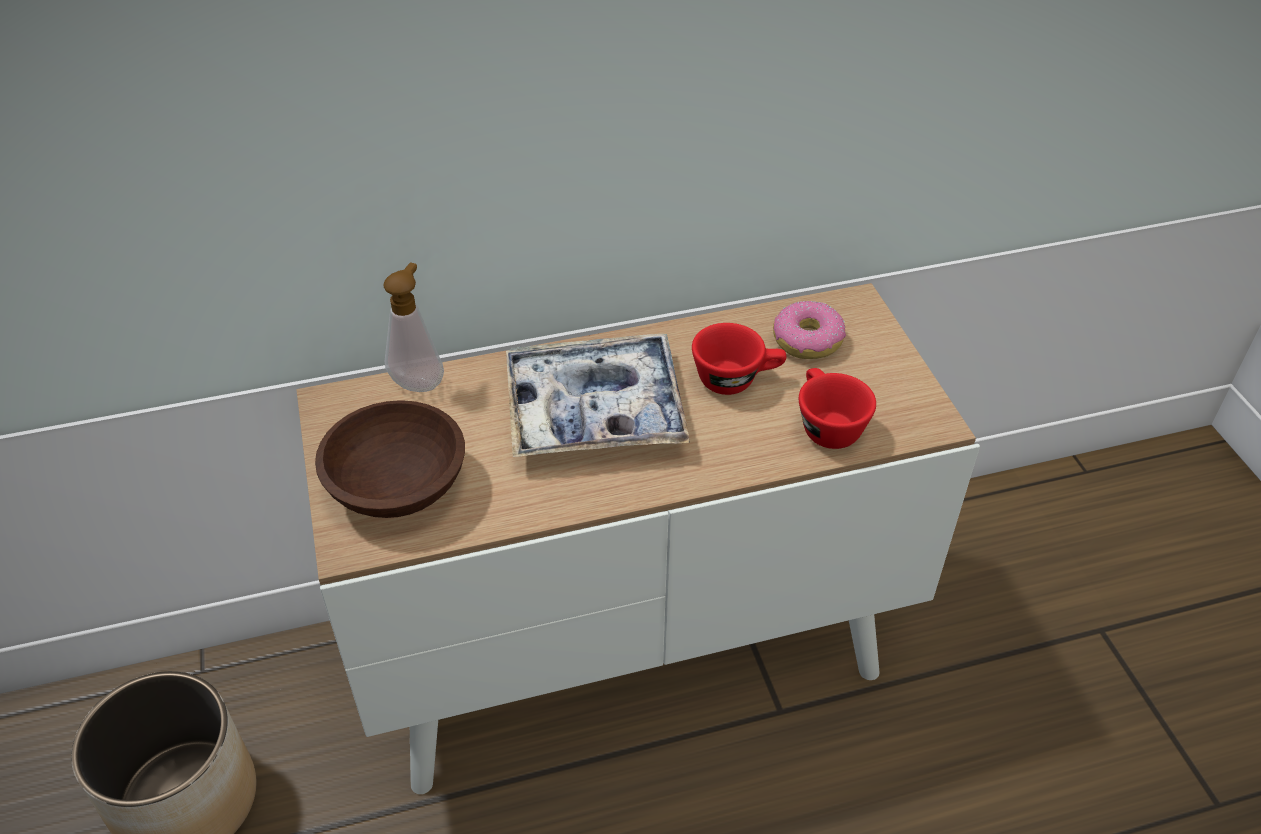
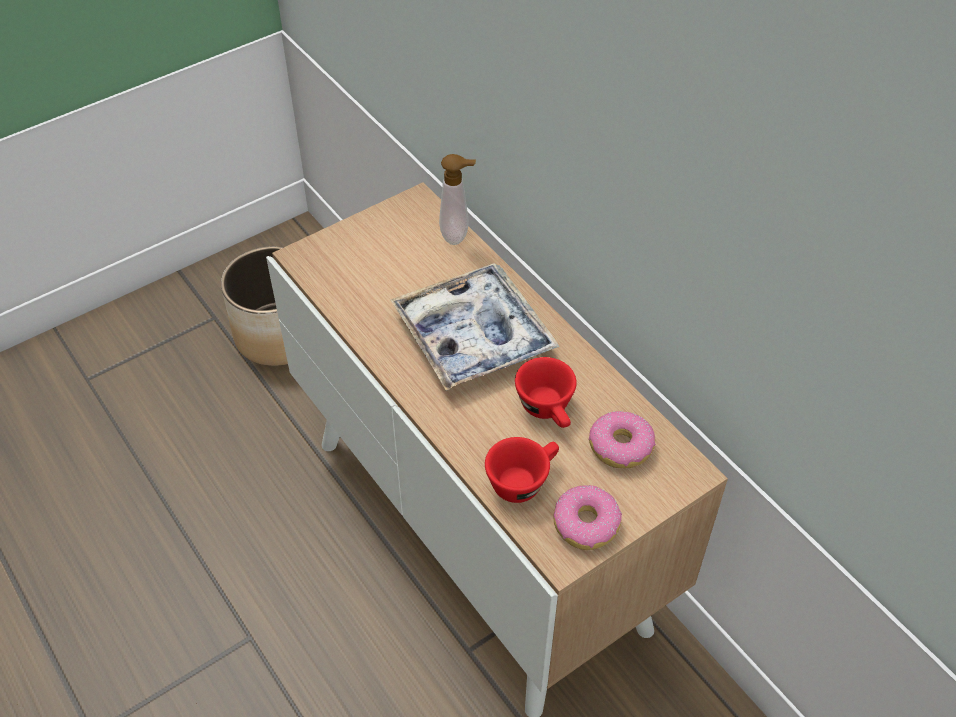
camera: 70 degrees right, 5 degrees up
(395, 486) = (357, 258): brown bowl -> none
(898, 393) = (585, 524): none -> donut

